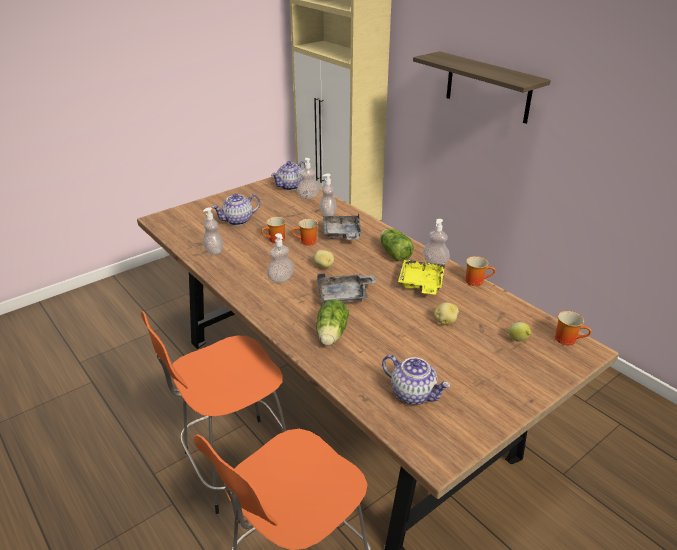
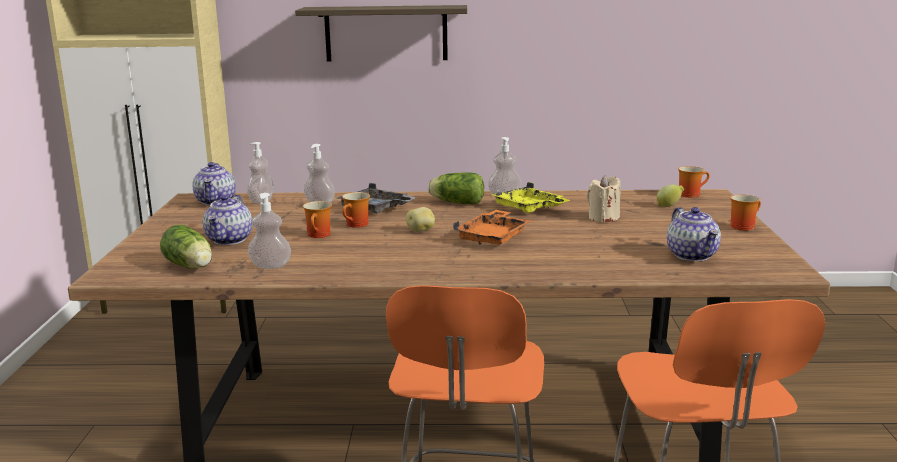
camera: 50 degrees left, 15 degrees down
(281, 279) = (406, 252): soap dispenser -> none
(331, 335) = (552, 259): lettuce -> lettuce (190, 267)
(344, 296) = (493, 237): grey tray -> orange tray
(414, 394) = (693, 255): teapot -> teapot turned 90 degrees clockwise
(445, 321) = (603, 218): potato -> beige candle
(476, 281) = (560, 193): mug -> mug (742, 226)

